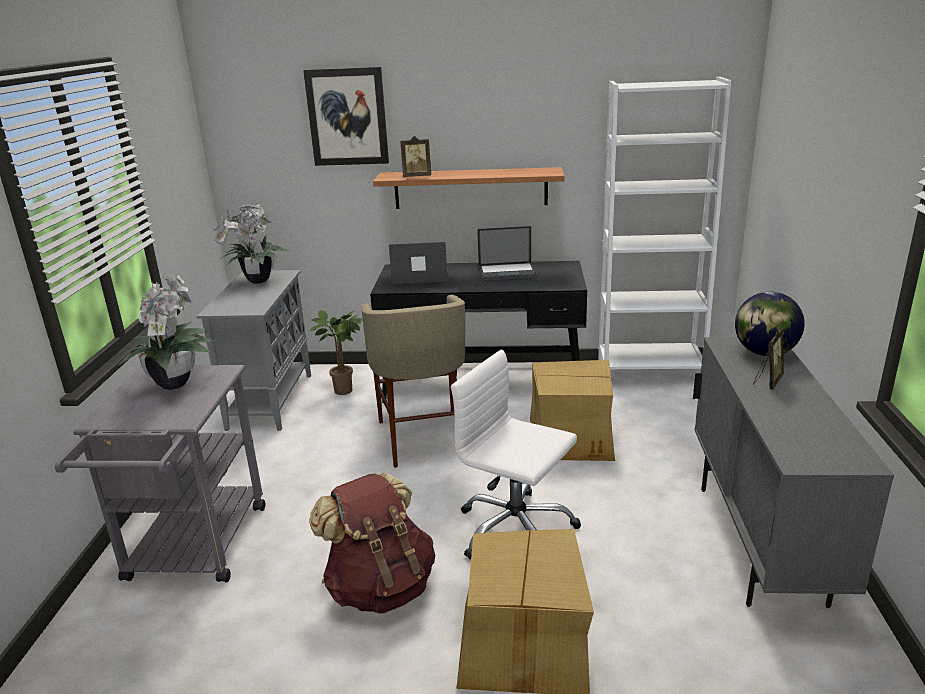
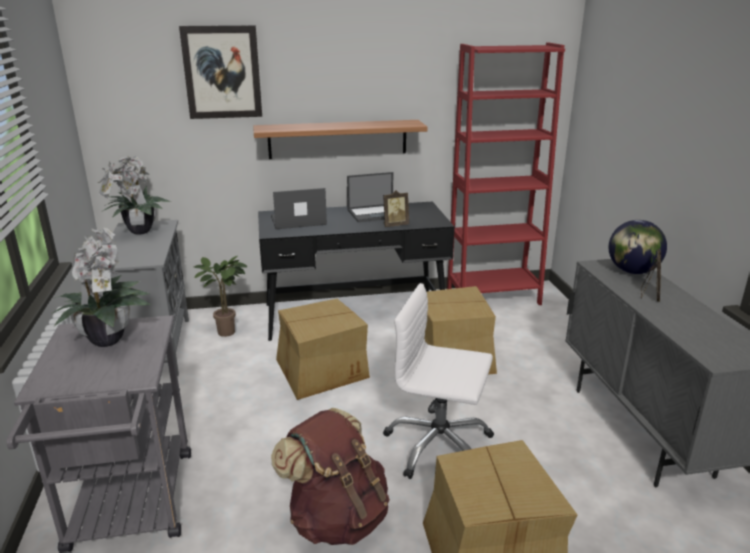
camera: 15 degrees left, 0 degrees up
(417, 176) = (293, 128): picture frame -> picture frame (395, 225)
(422, 439) = (320, 371): beige stool -> cardboard box
(649, 375) = (493, 297): white bookcase -> red bookcase

